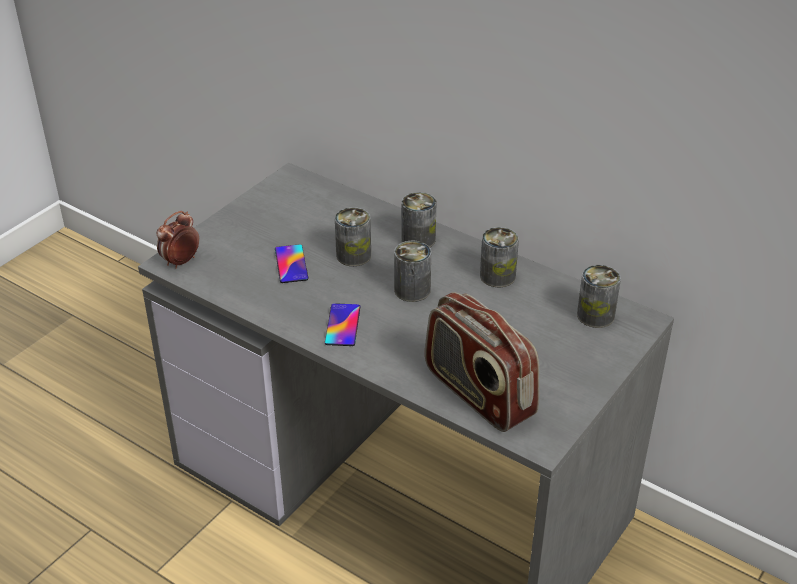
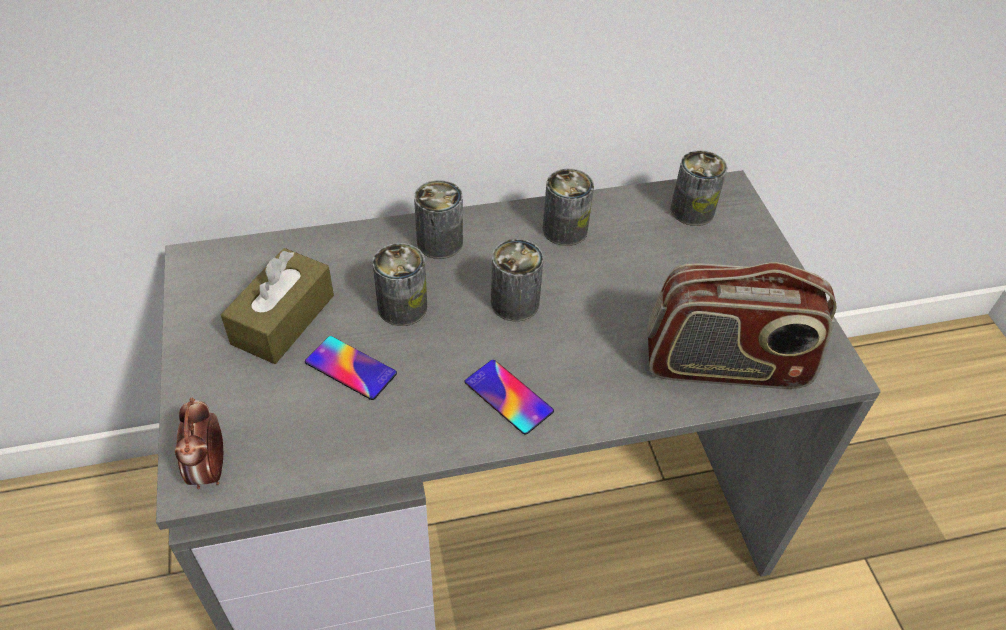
camera: 50 degrees left, 10 degrees up
(292, 225) = (283, 319): none -> brown tissue box

